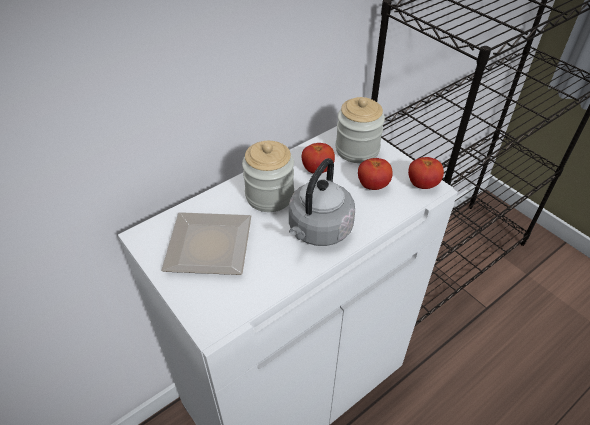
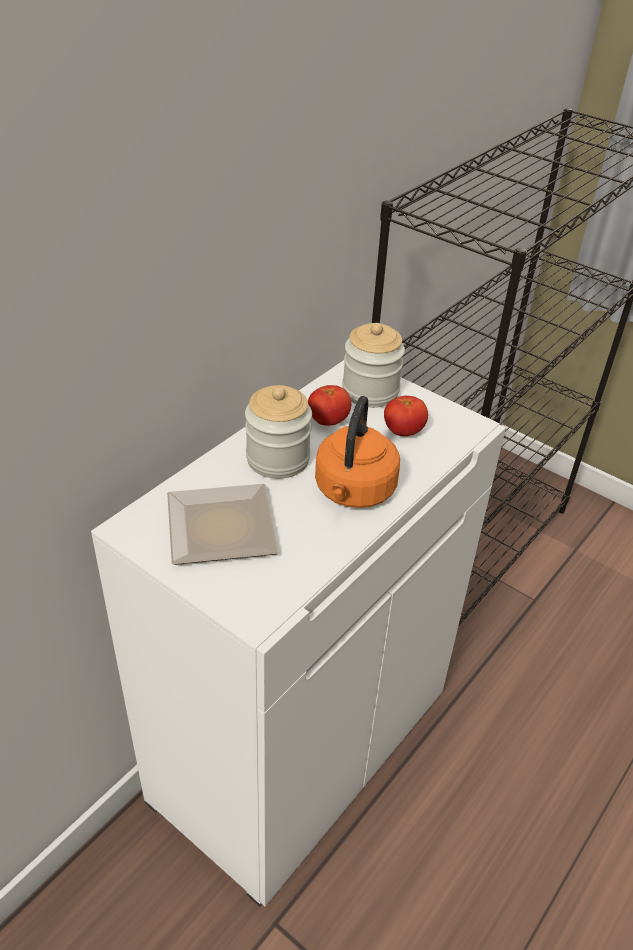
camera: 15 degrees left, 5 degrees down
(318, 231) = (353, 492): grey kettle -> orange kettle
(422, 184) = (462, 424): tomato -> none

